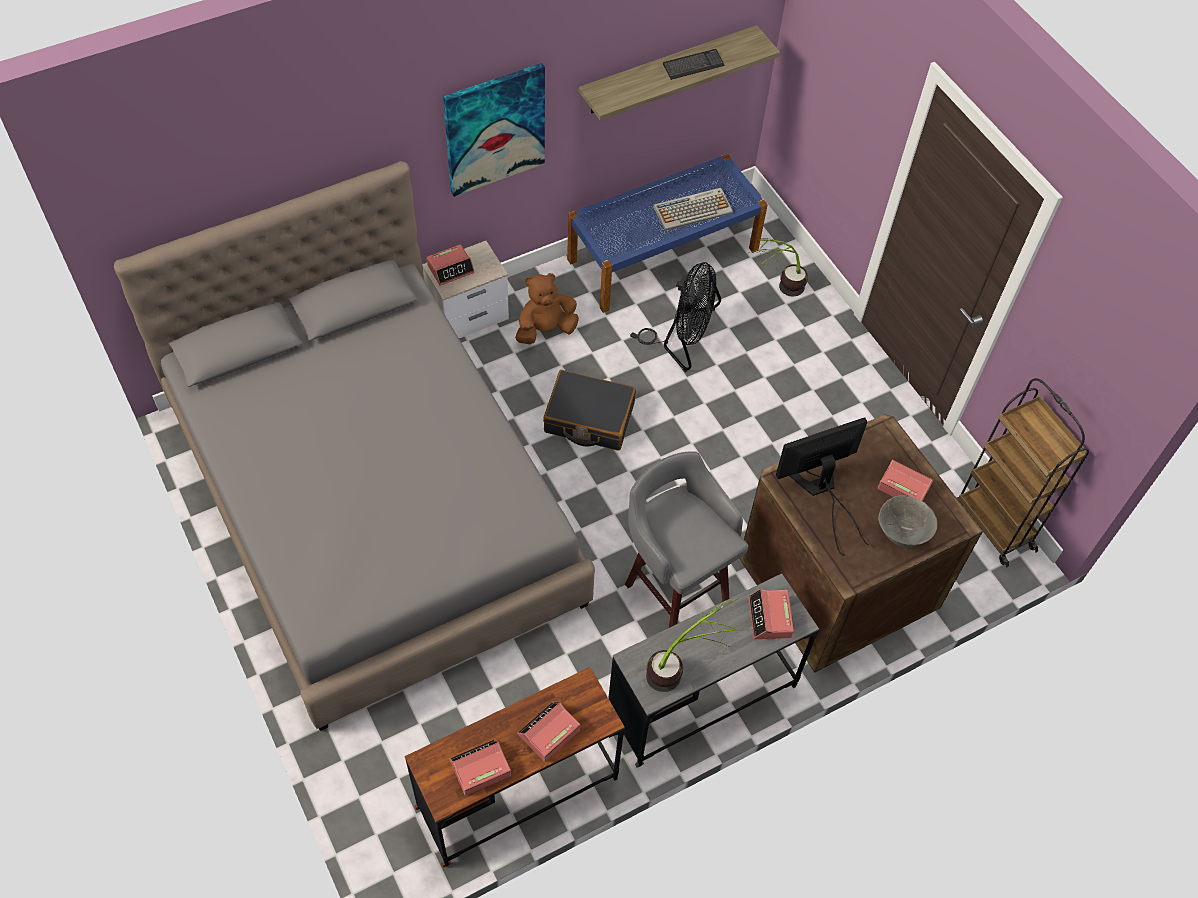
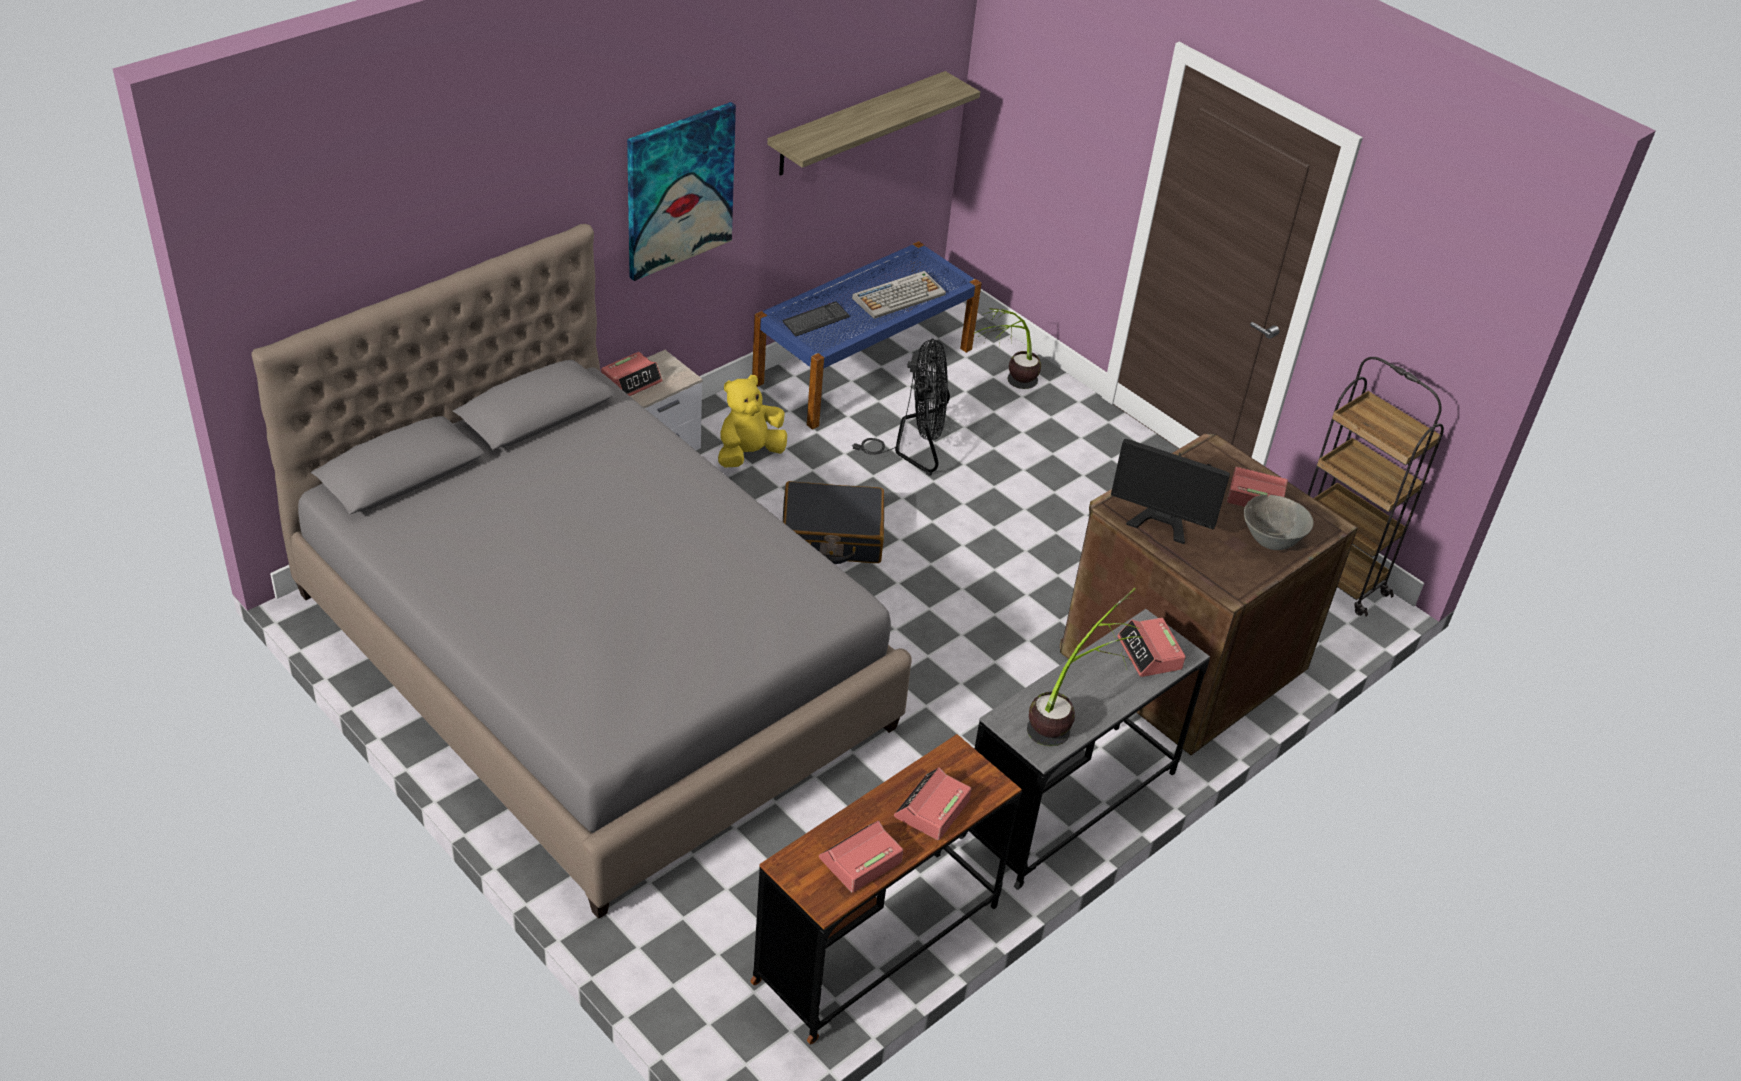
camera: 15 degrees left, 15 degrees down
(545, 330) = (749, 454): brown plush toy -> yellow plush toy
(674, 590) = (995, 696): grey stool -> none
(693, 65) = (889, 110): keyboard -> keyboard (815, 320)
(822, 491) = (1166, 512): monitor -> monitor turned 120 degrees counterclockwise

